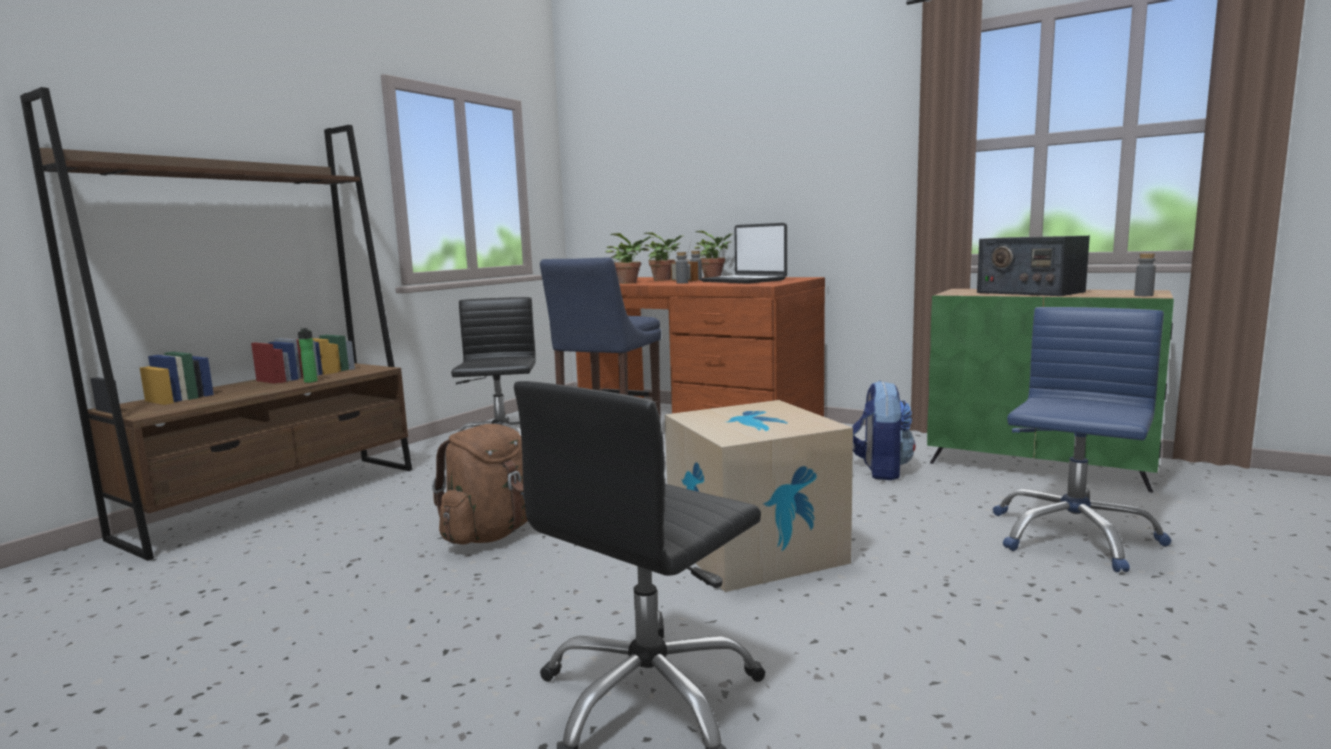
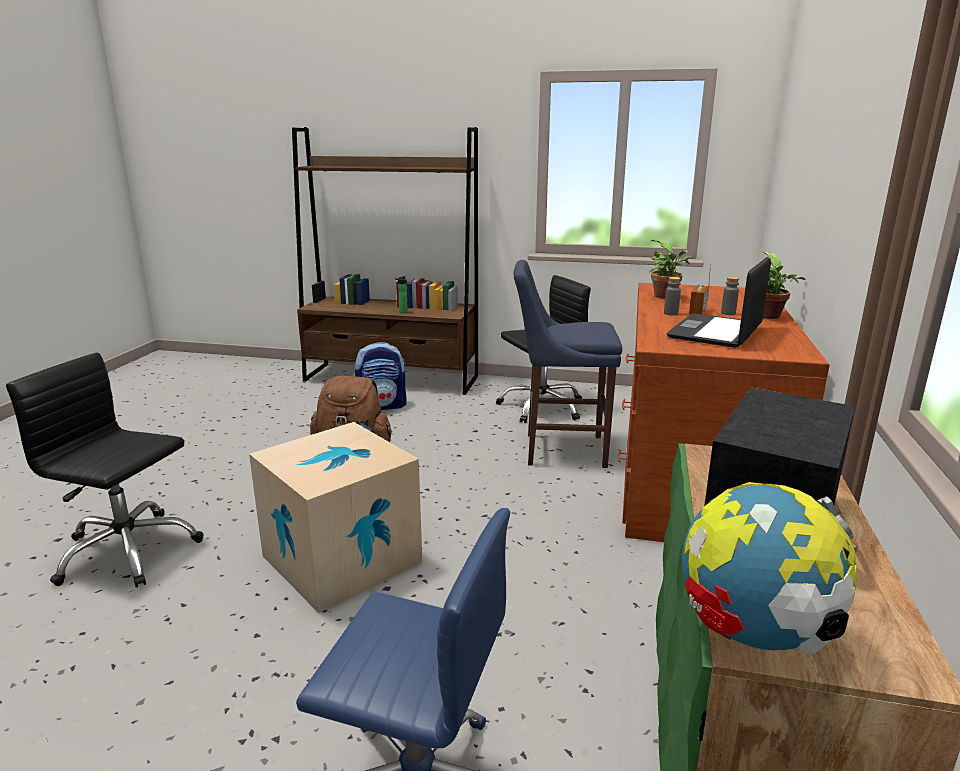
camera: 70 degrees right, 10 degrees up
(664, 280) = (719, 303): potted plant -> none
(880, 470) = (601, 619): backpack -> backpack (382, 406)
(1143, 295) = (753, 634): grey bottle -> globe

